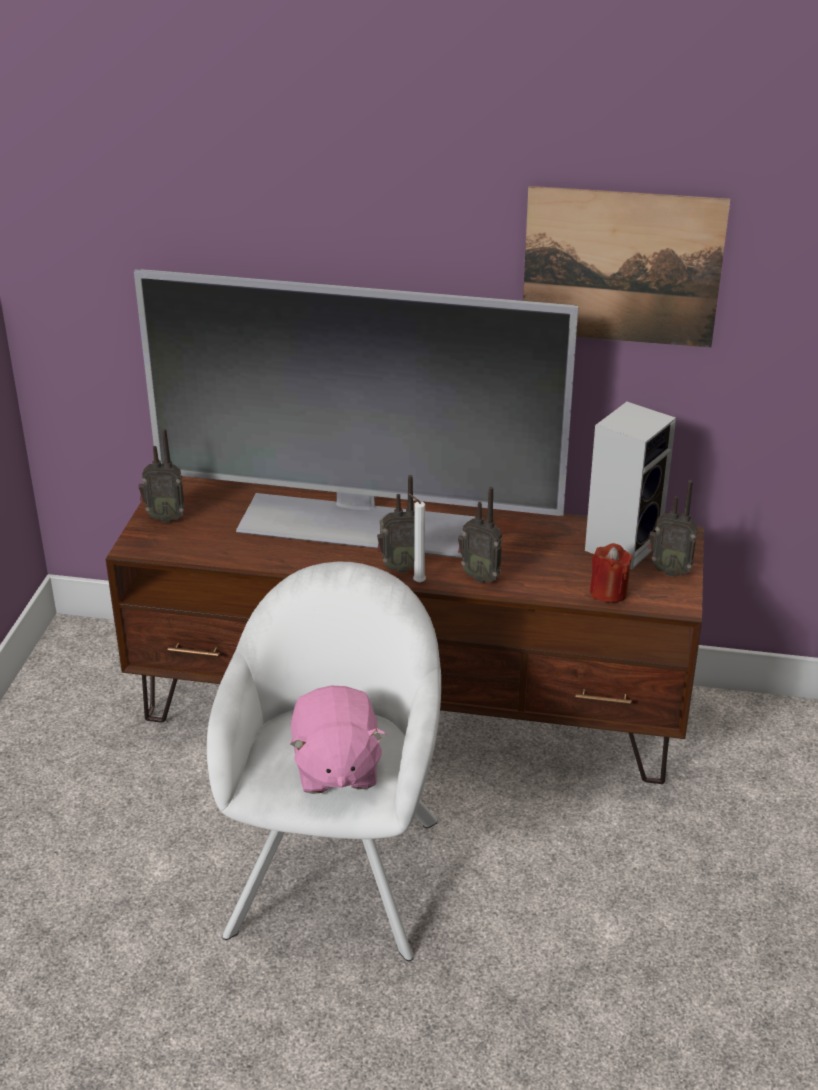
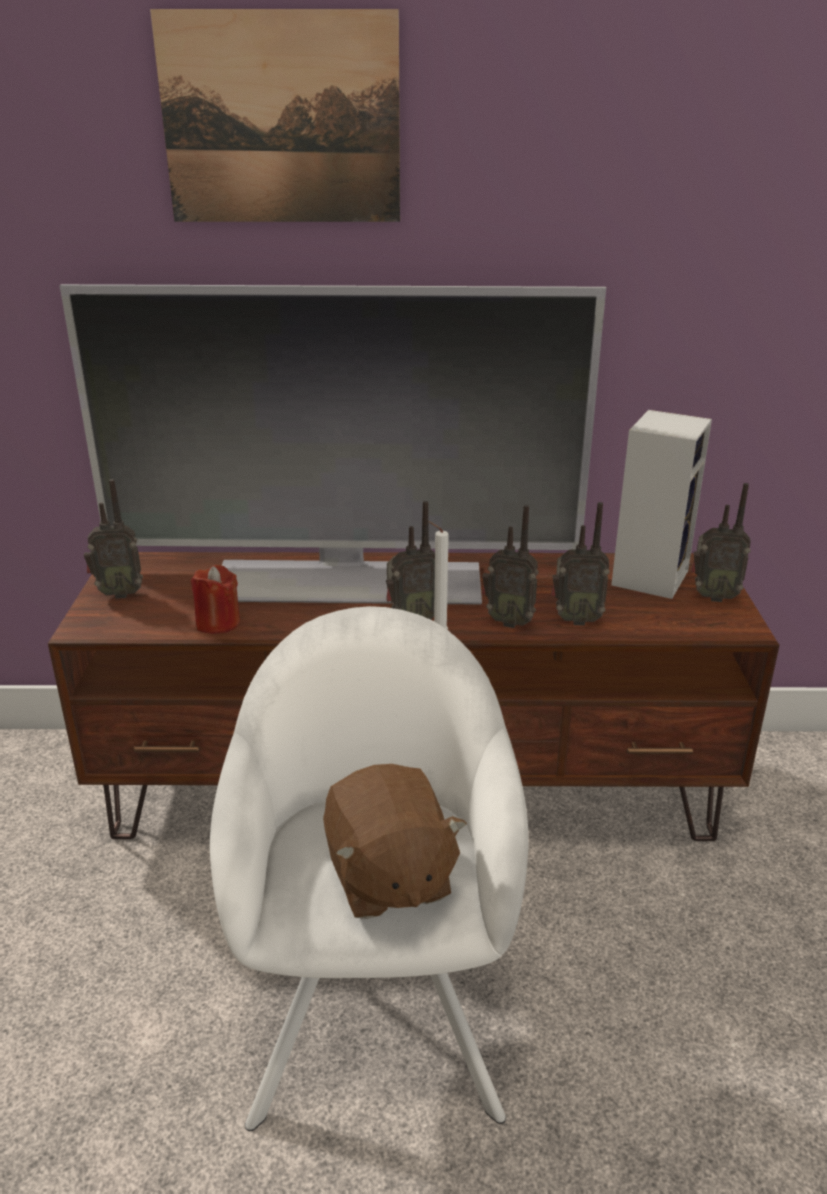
camera: 10 degrees left, 5 degrees down
(335, 768) = (388, 877): pink plush toy -> brown plush toy
(538, 581) = (575, 619): none -> radio
(608, 592) = (659, 624): red candle -> red candle (218, 623)
(621, 267) = (639, 250): picture -> picture (281, 120)

